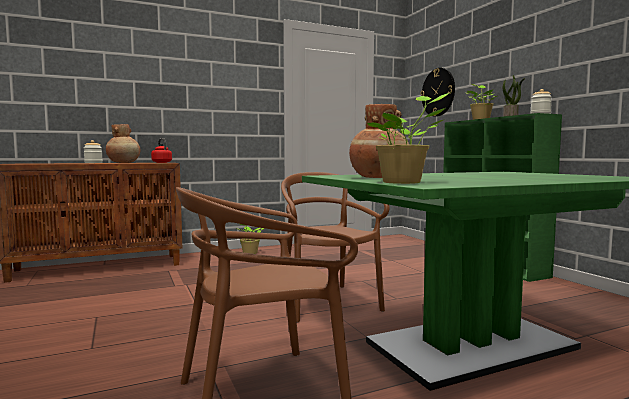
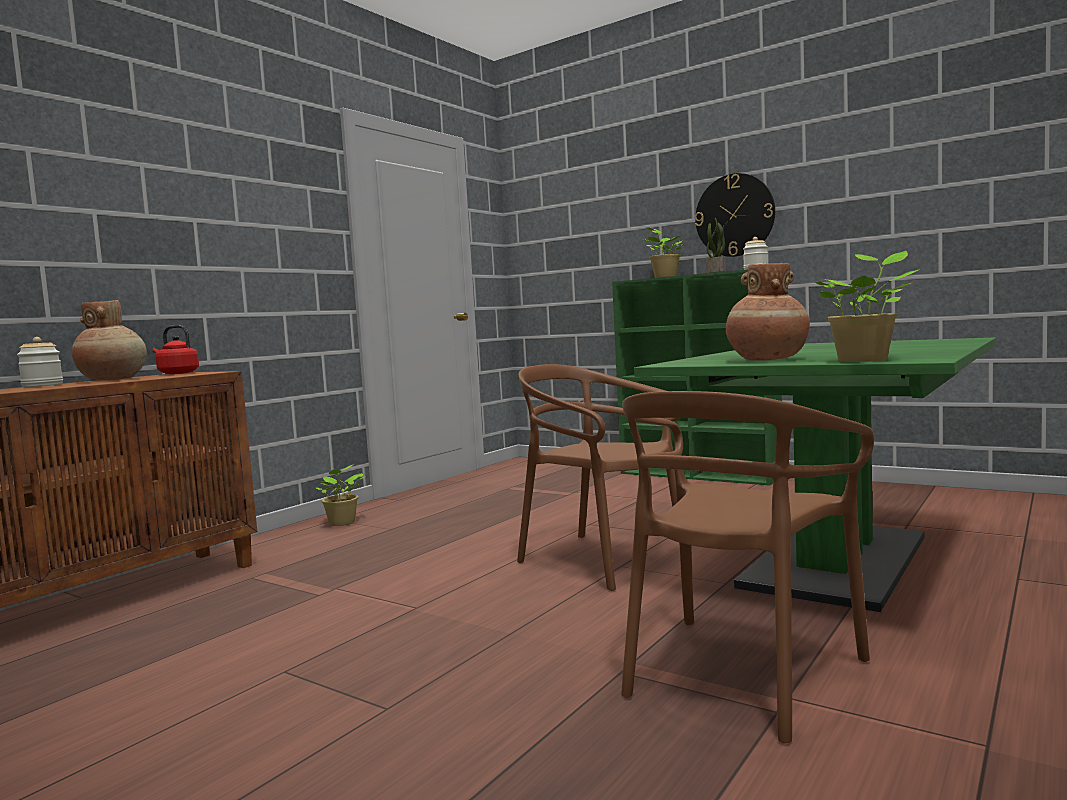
camera: 30 degrees left, 0 degrees up
(438, 92) = (573, 237): wall clock -> wall clock (734, 215)

